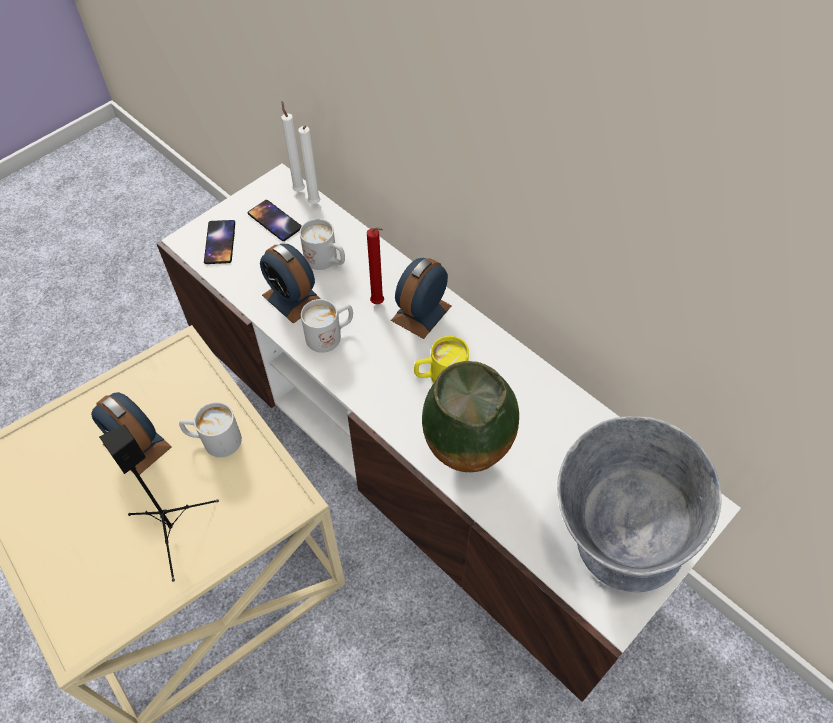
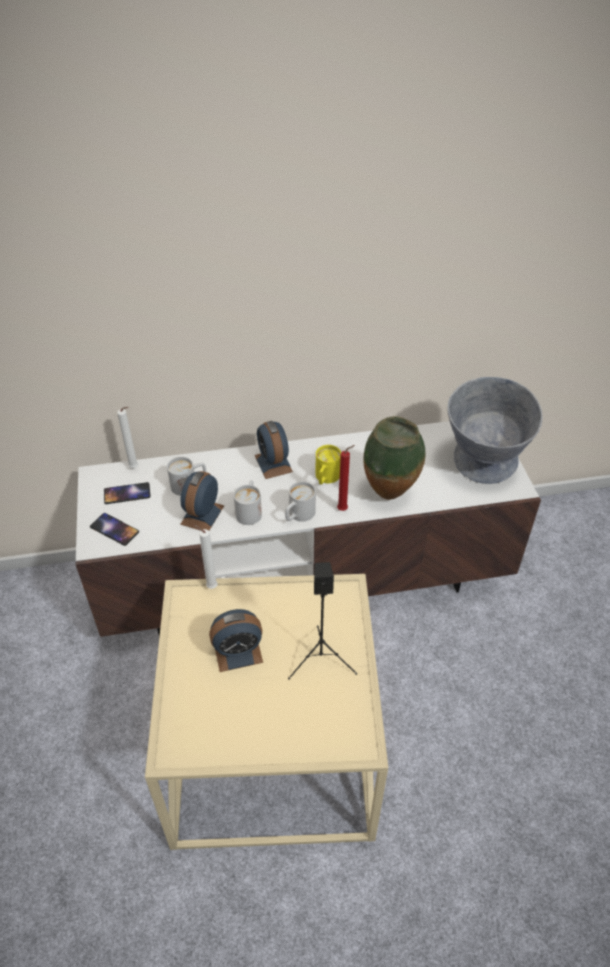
camera: 55 degrees left, 10 degrees down
(214, 440) = (270, 609): white mug -> white mug (298, 515)
(292, 298) = (202, 515): alarm clock -> alarm clock turned 120 degrees clockwise
(298, 189) = (112, 469): white candle -> white candle (210, 586)
(379, 304) = (248, 478): red candle -> red candle (344, 509)

